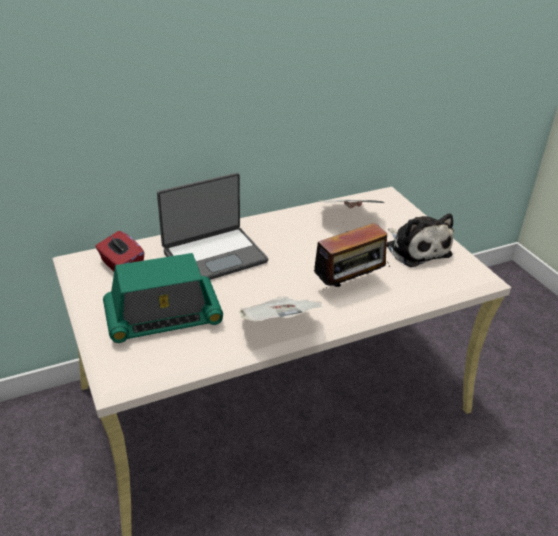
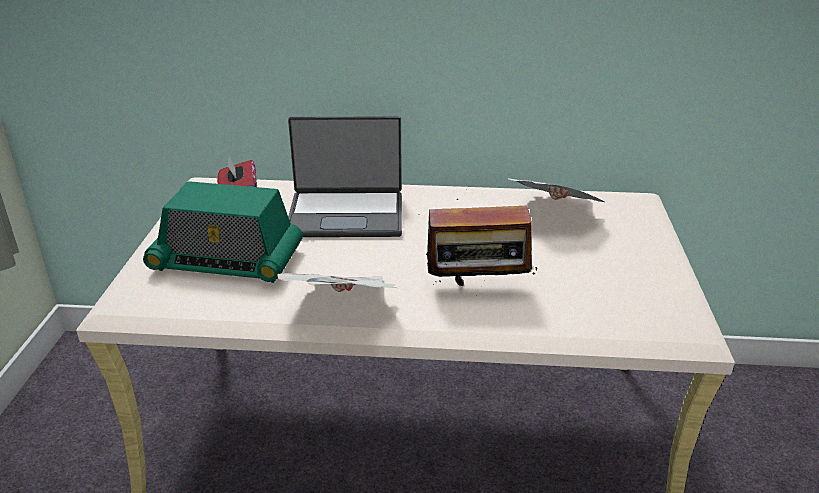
camera: 30 degrees right, 5 degrees down
(416, 249) = (617, 272): plush toy -> none

